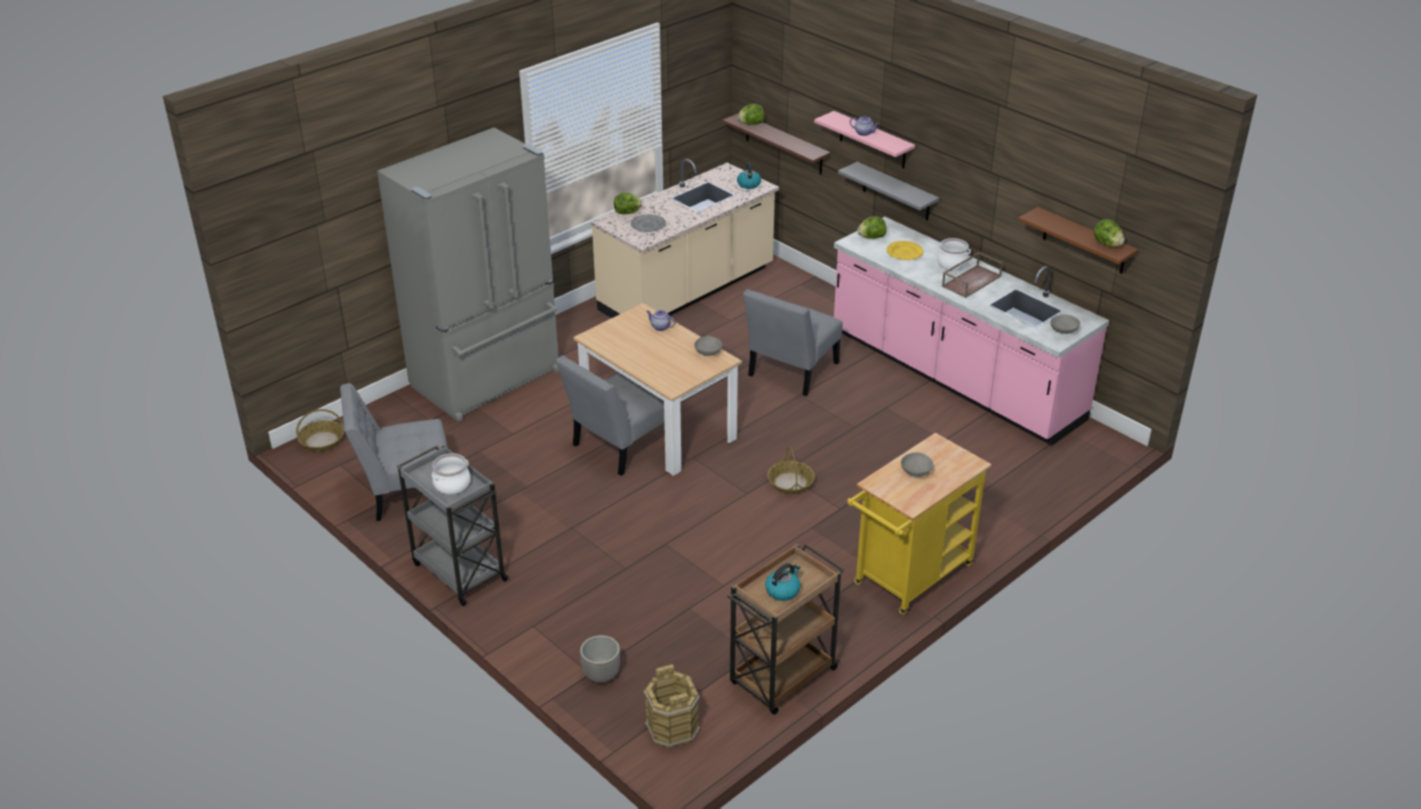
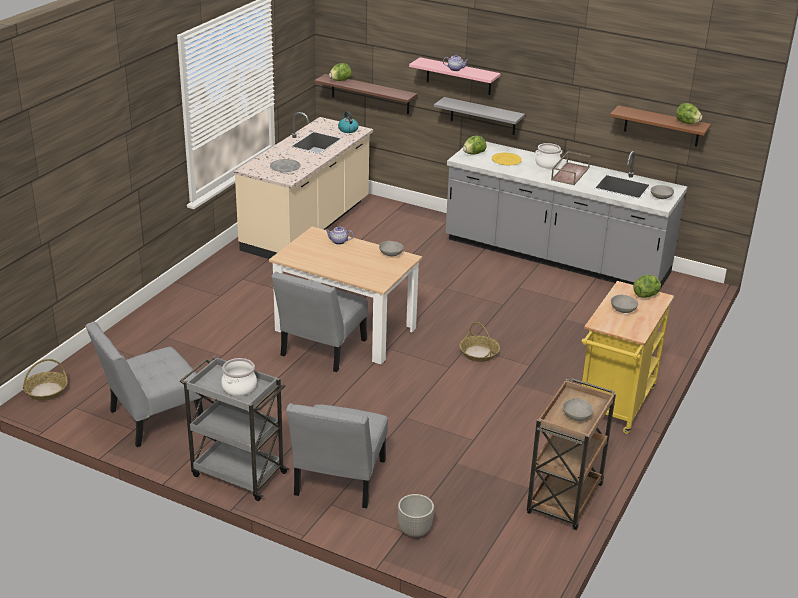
camera: 20 degrees left, 5 degrees down
(488, 380) = (175, 317): grey fridge -> none
(627, 213) = (261, 160): lettuce -> lettuce (646, 295)
(672, 728) = (500, 559): brown bucket -> none
(783, 590) = (576, 416): kettle -> grey bowl
(790, 372) = (428, 273): grey chair -> grey chair (338, 481)
(954, 377) = (555, 257): pink counter -> grey counter

